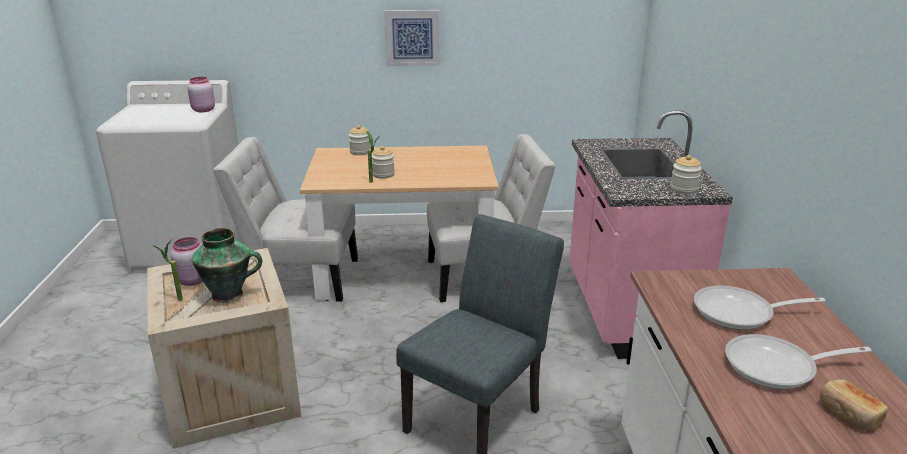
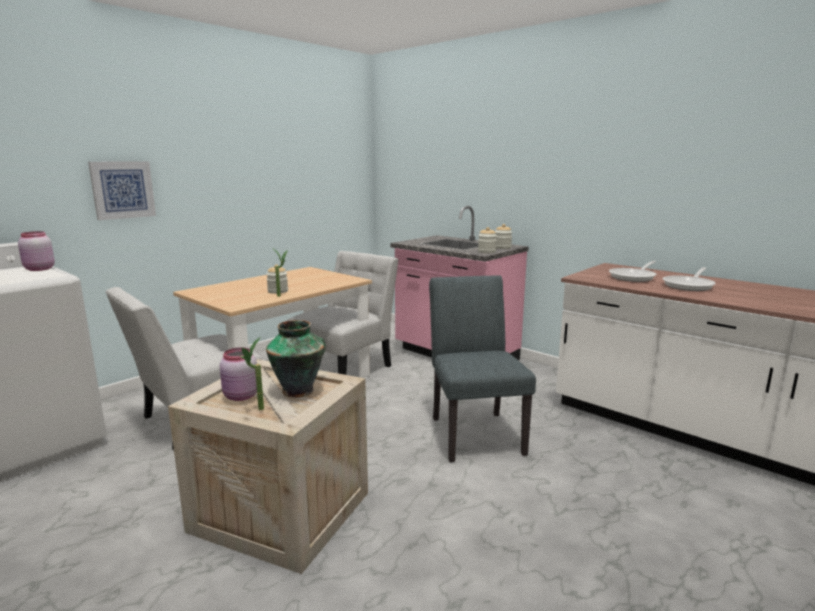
camera: 45 degrees left, 10 degrees down
(360, 152) = (222, 286): jar -> jar (486, 252)
(412, 38) = (224, 187): picture -> picture (122, 190)
(848, 415) = (739, 289): bread -> none

